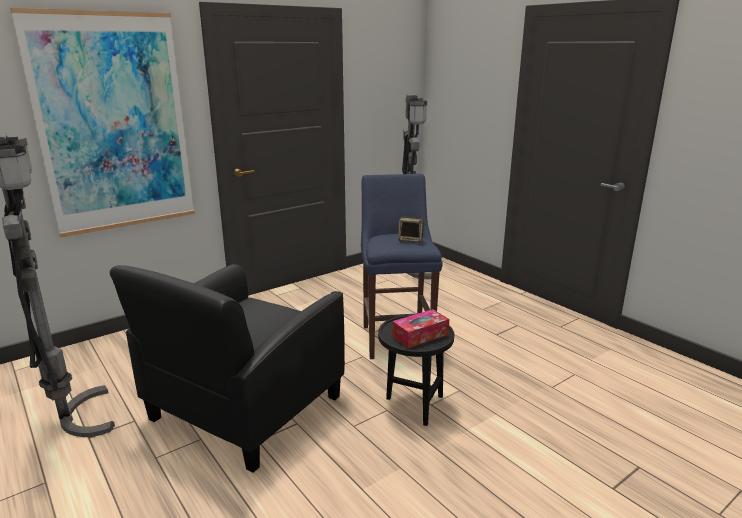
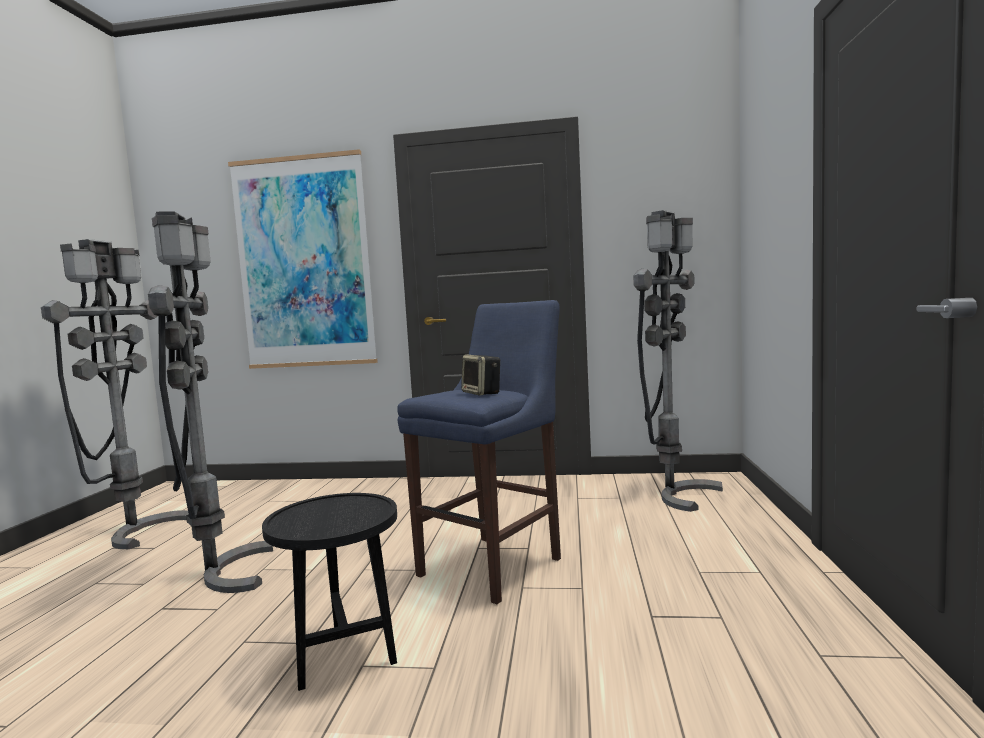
camera: 45 degrees right, 15 degrees down
(244, 409) = (220, 573): black armchair -> grey floor lamp
(420, 335) = (322, 518): tissue box -> none

